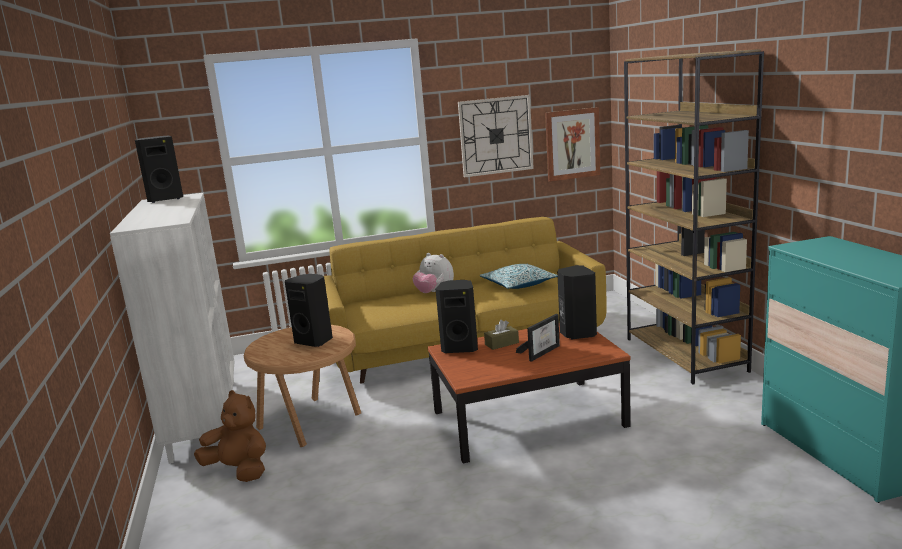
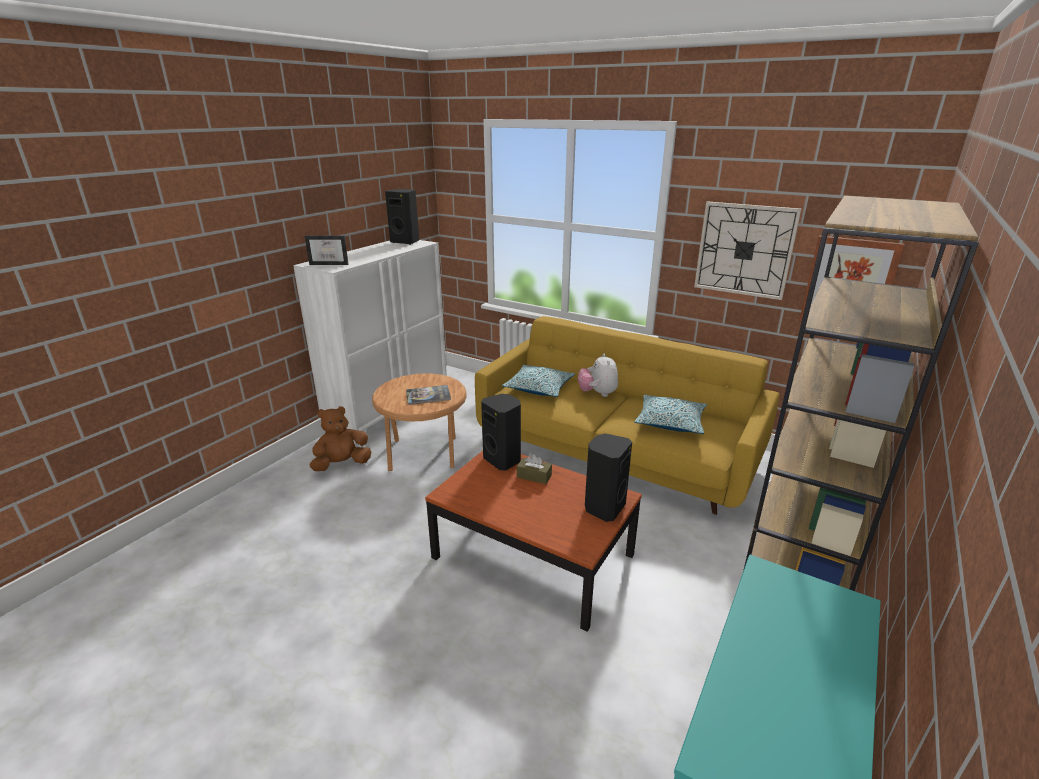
camera: 45 degrees right, 10 degrees up
(239, 470) = (342, 464): brown plush toy -> brown plush toy turned 105 degrees counterclockwise
(315, 341) = (428, 395): black speaker -> book
(384, 307) = (539, 388): none -> pillow
(541, 352) = (540, 506): picture frame -> picture frame (331, 263)

